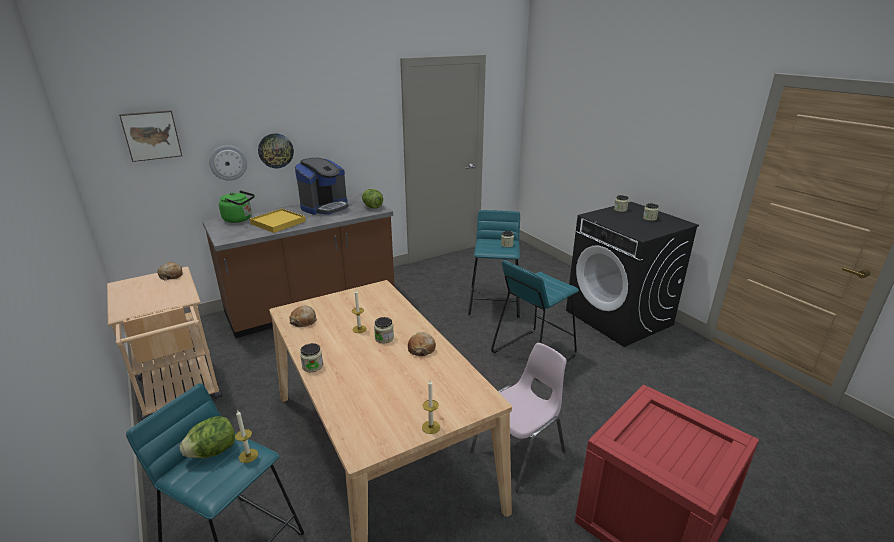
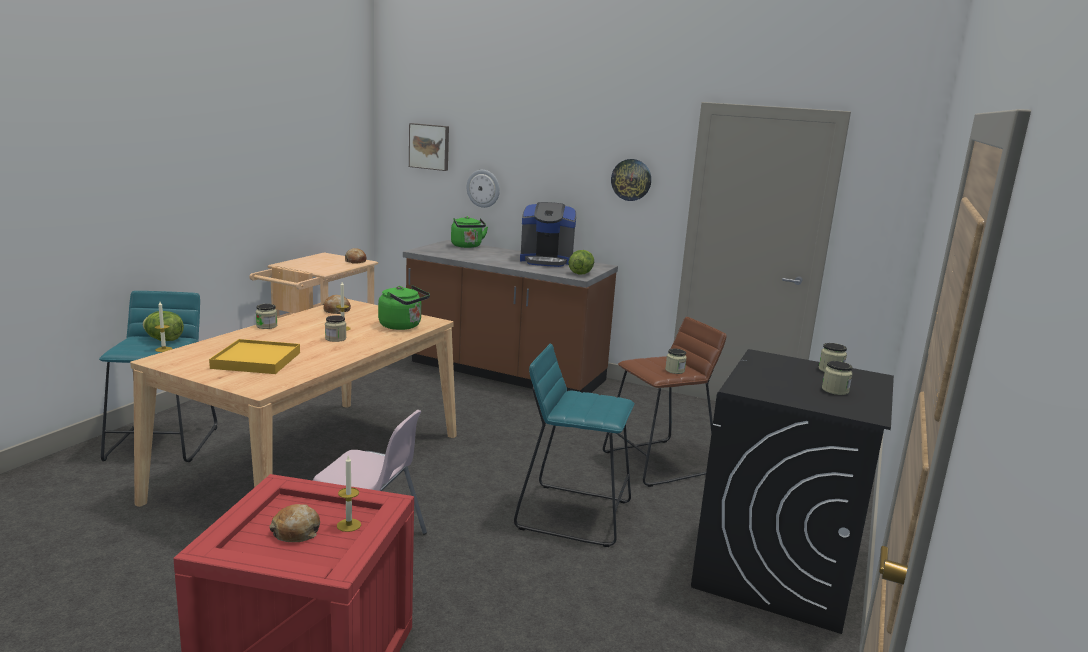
camera: 55 degrees right, 10 degrees down
(275, 150) = (529, 187): wall clock -> wall clock (631, 179)
(278, 223) = (480, 256): yellow tray -> yellow tray (256, 360)
(380, 302) = (402, 326): none -> green kettle
(421, 349) = (330, 353): bread -> bread (296, 532)
(431, 427) = (204, 375): candle -> candle (349, 525)
(495, 303) = (658, 463): turquoise stool -> brown stool

